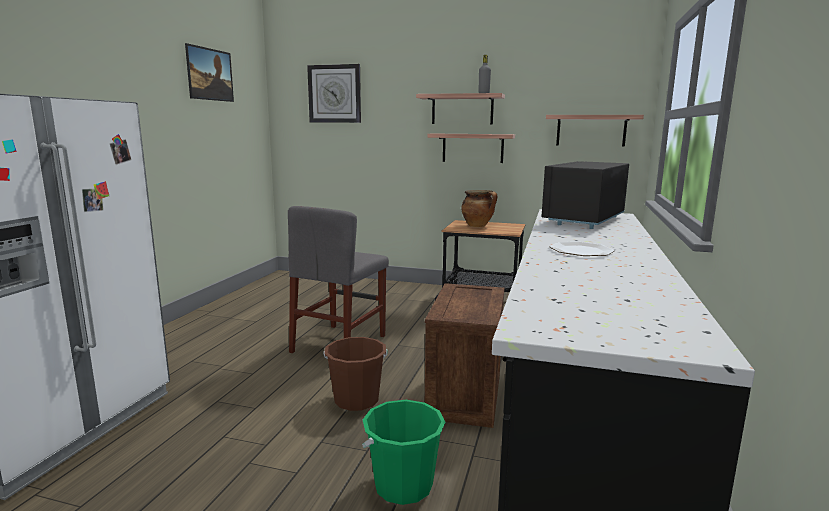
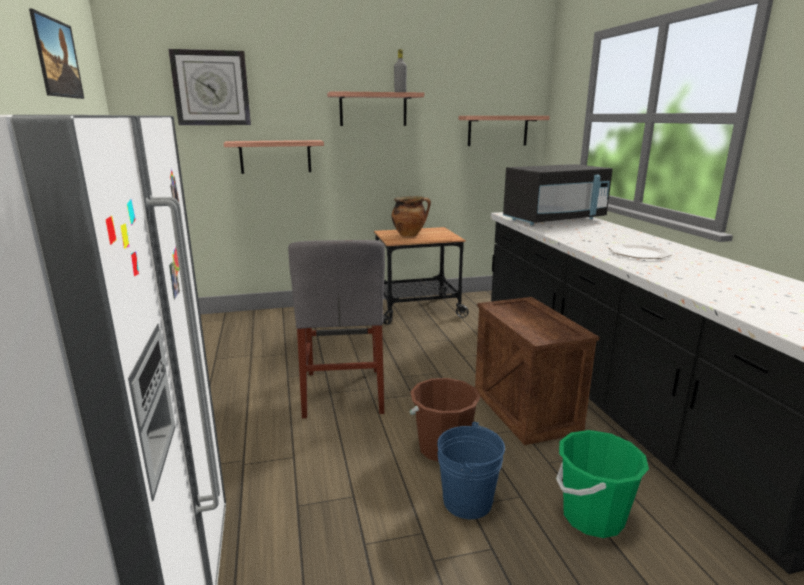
camera: 30 degrees left, 5 degrees up
(323, 438) = (467, 501): none -> blue bucket
(472, 148) = (386, 151): shelf -> shelf (275, 156)
(583, 220) = (554, 220): black microwave -> black microwave turned 120 degrees counterclockwise

